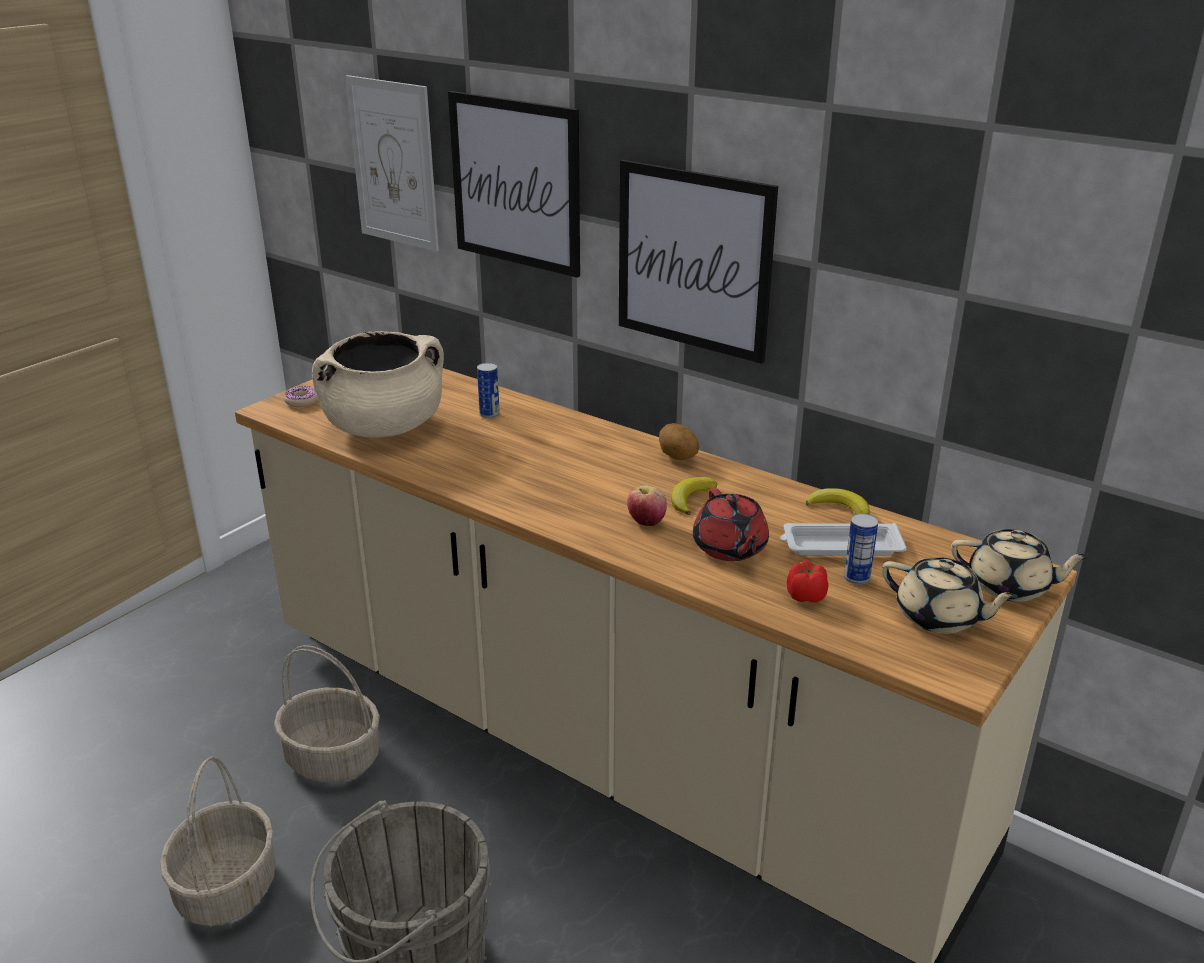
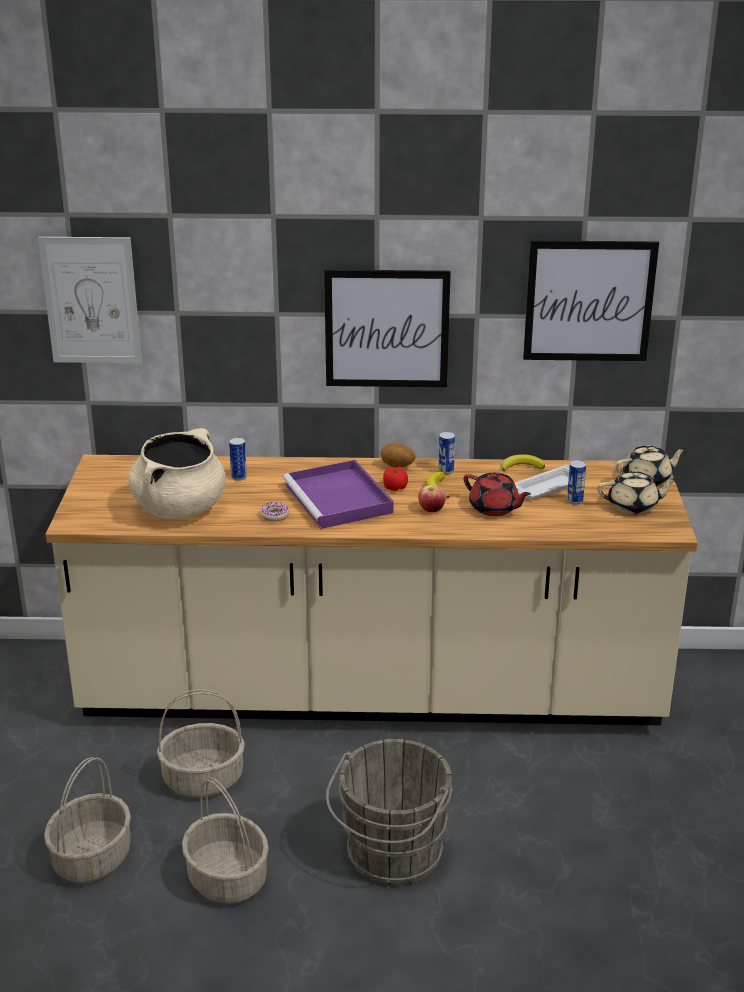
camera: 35 degrees left, 0 degrees up
(148, 790) = (92, 858): none -> basket
(302, 401) = (87, 510): donut -> donut (274, 515)
(515, 183) = (223, 298): picture -> picture (589, 301)
(558, 473) = (340, 500): none -> purple tray
(730, 481) = (446, 471): none -> can
(805, 596) = (562, 519): tomato -> tomato (394, 487)

